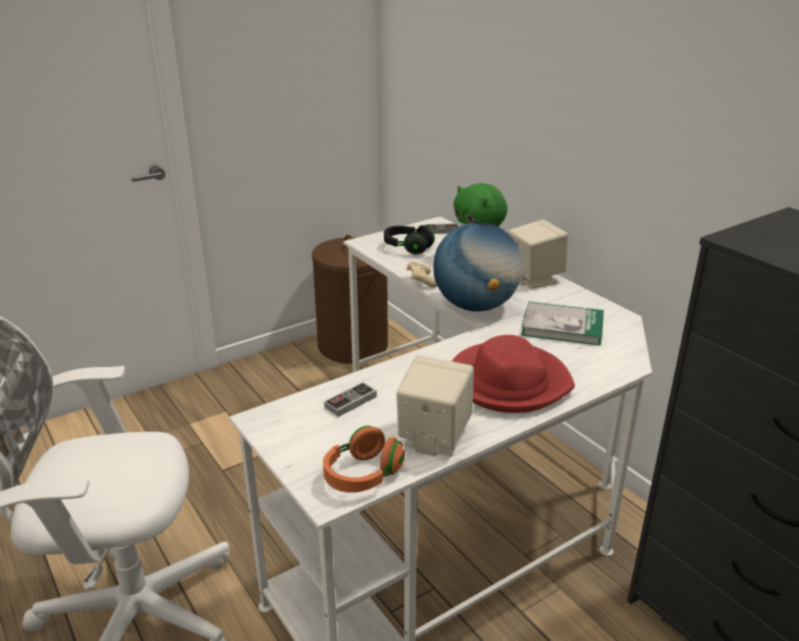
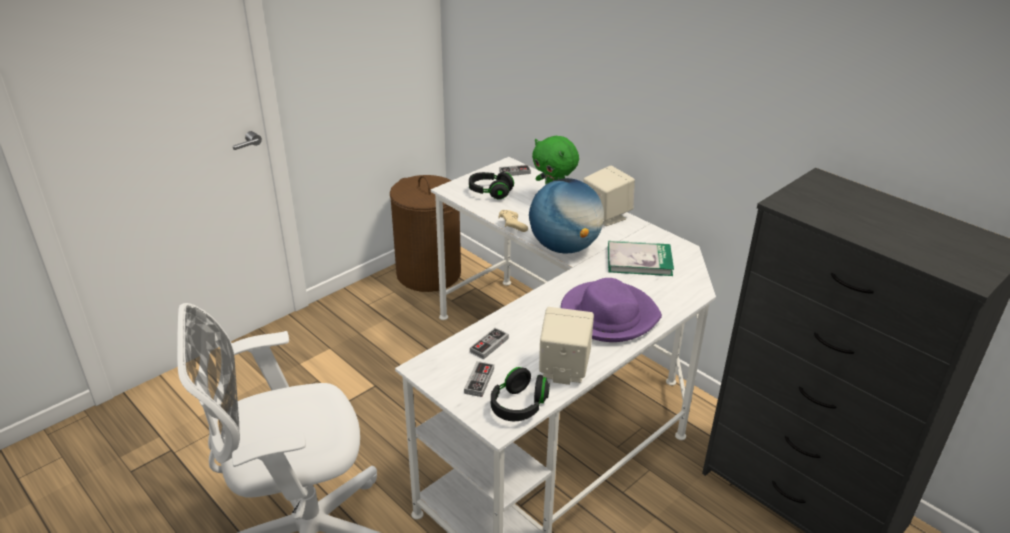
camera: 10 degrees left, 5 degrees up
(324, 441) = (479, 381): none -> game controller
(362, 475) = (518, 406): orange headphones -> black headphones
(508, 381) = (608, 315): red hat -> purple hat

